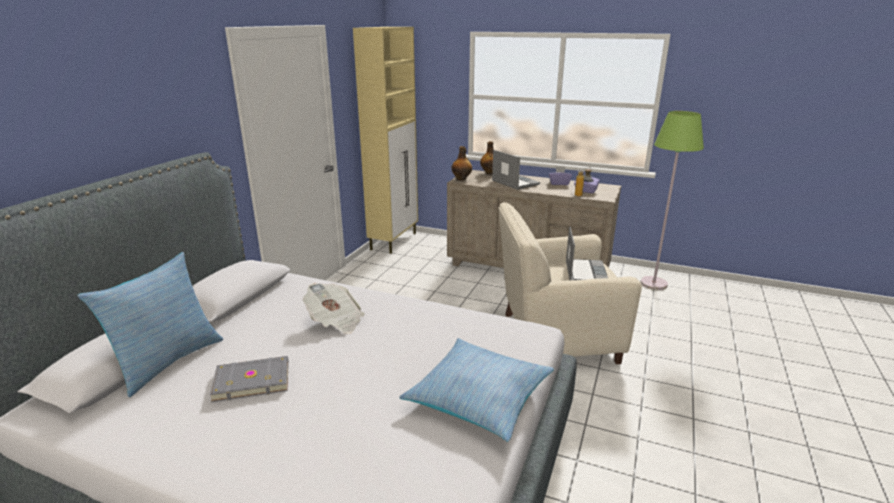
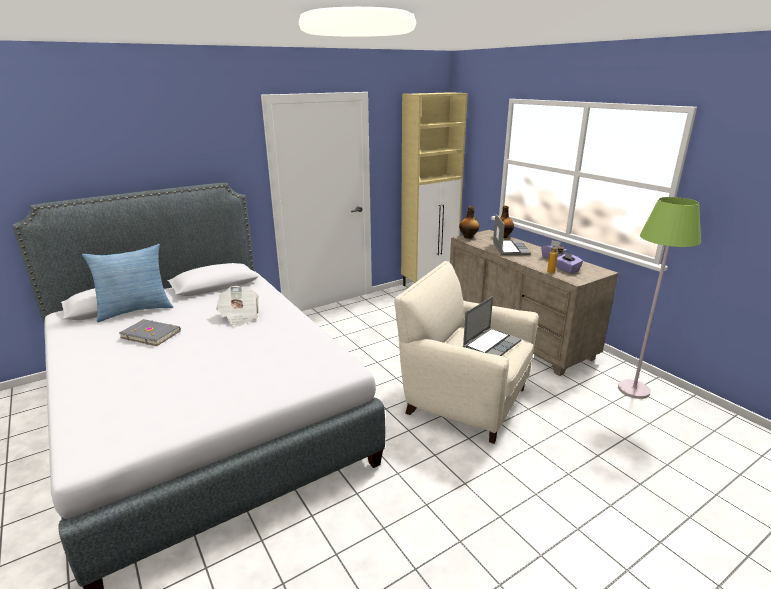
camera: 35 degrees right, 0 degrees up
(478, 397) = (239, 392): pillow -> none

